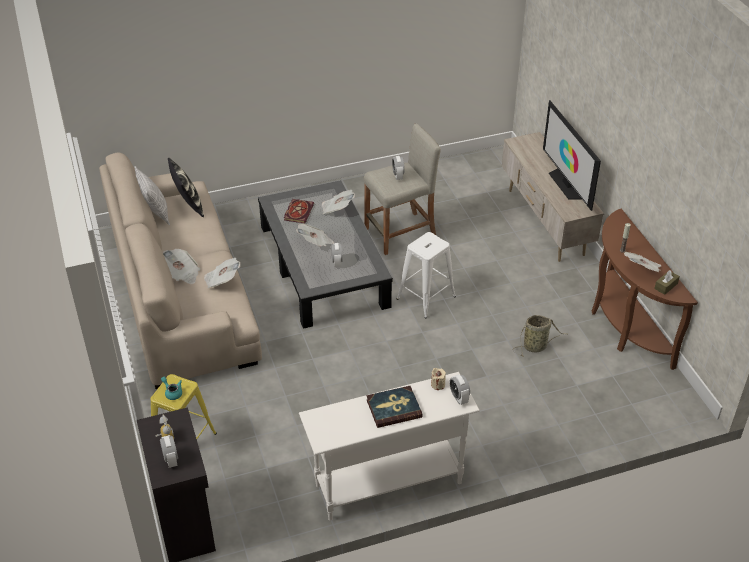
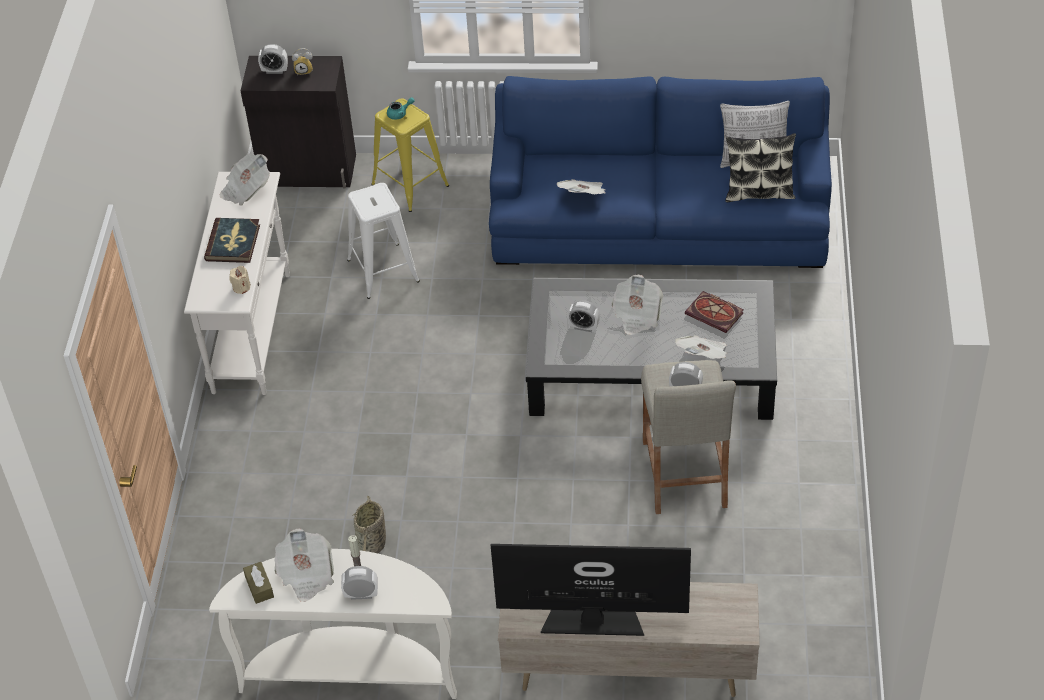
camera: 115 degrees right, 5 degrees up
(182, 274) = (614, 164): newspaper -> newspaper (246, 190)
(183, 294) = (659, 221): beige sofa -> blue sofa
(426, 298) = (529, 459): white stool -> white stool (383, 270)
(459, 398) = (211, 299): alarm clock -> alarm clock (361, 594)
(624, 326) = (350, 670): brown console table -> white console table

